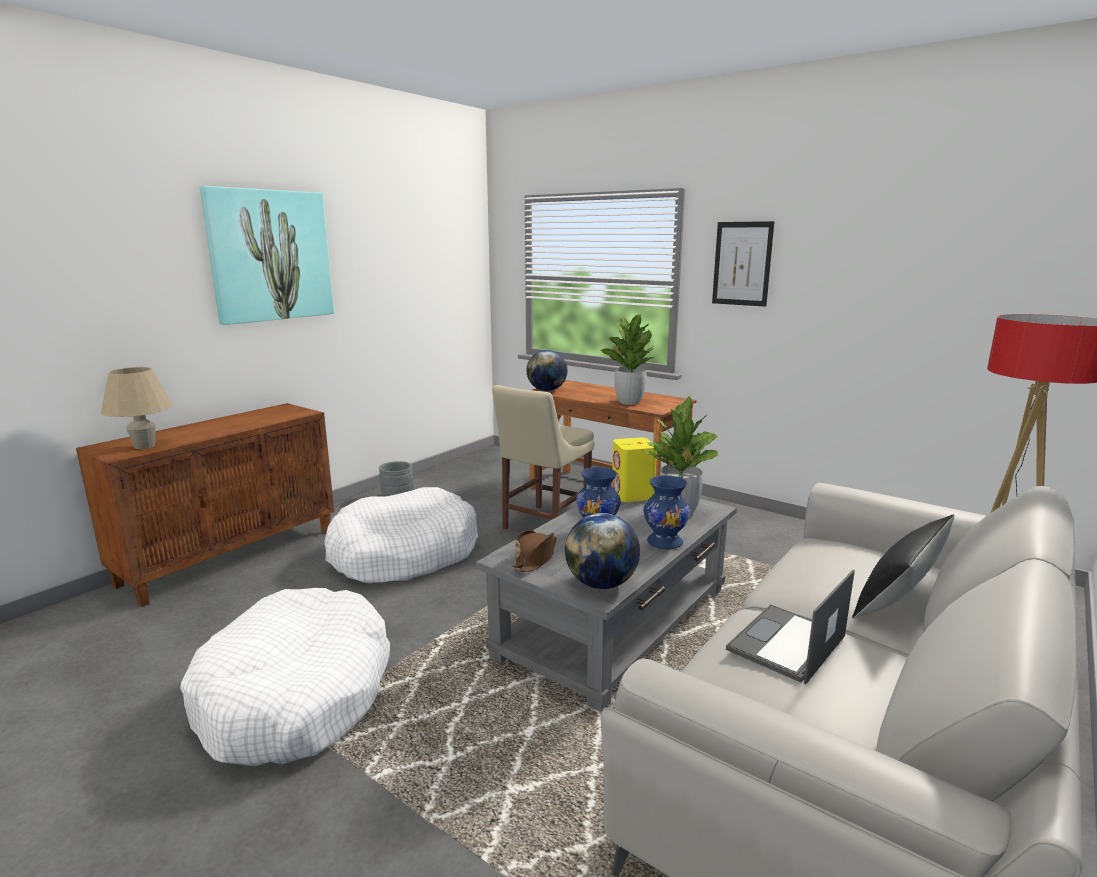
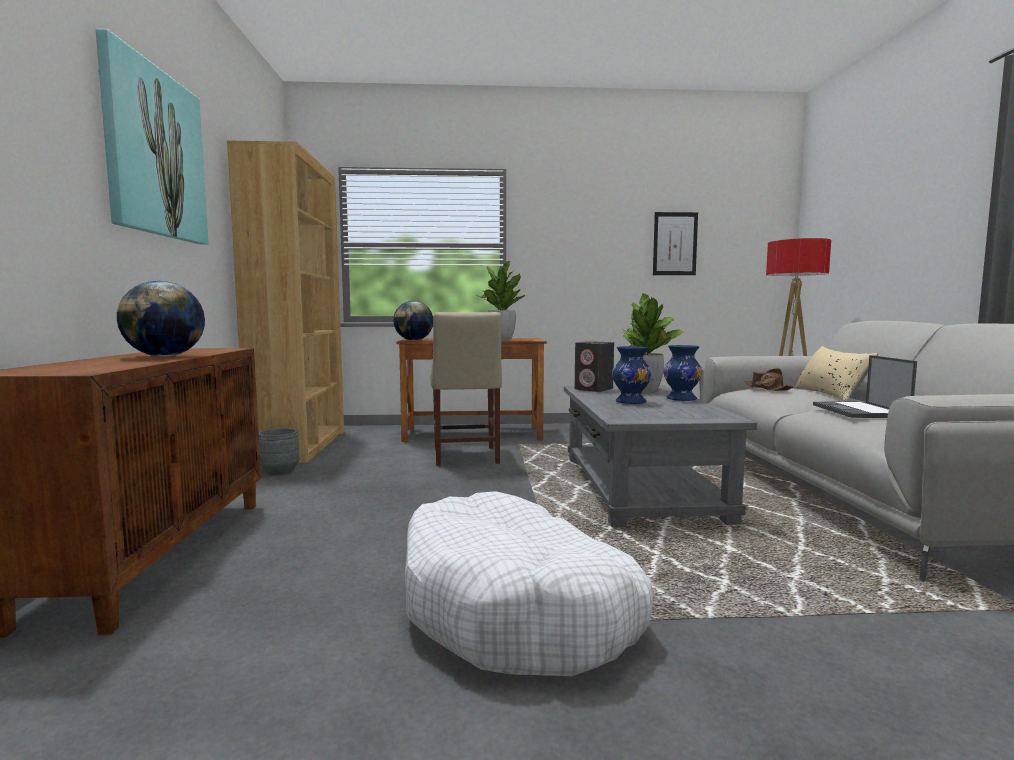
camera: 40 degrees left, 10 degrees down
(144, 446) = (93, 367): beige table lamp -> none
(403, 553) = (381, 499): white dog bed -> none
(454, 471) = (300, 445): none -> brown bookcase
(535, 558) = (639, 415): brown hat -> brown hat (767, 388)
(601, 584) = (713, 415): globe -> globe (165, 356)
(632, 495) = (594, 389): yellow speaker -> grey speaker
(742, 264) = (559, 229): picture -> picture (675, 244)
(900, 594) = (831, 394): black pillow -> beige pillow

